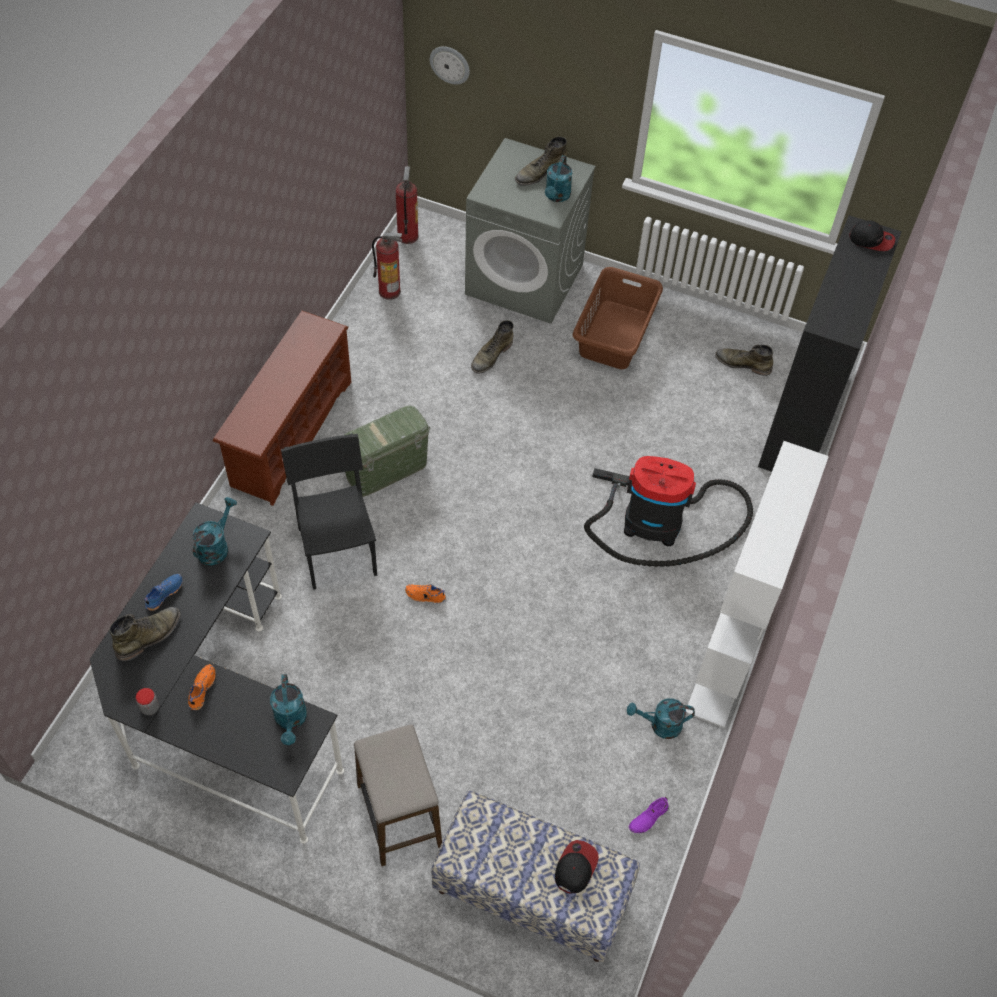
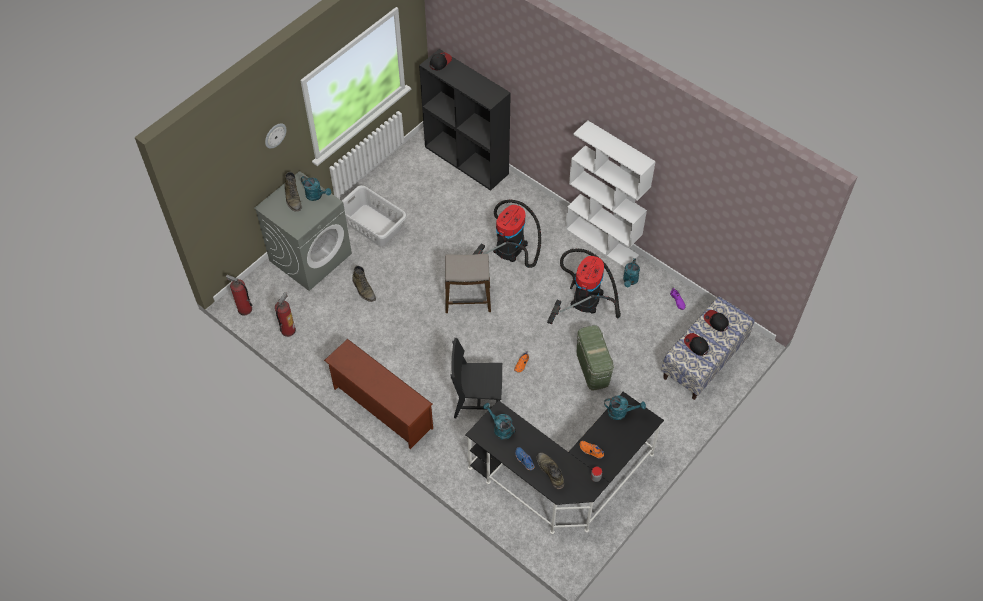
camera: 70 degrees left, 0 degrees up
(386, 470) = (428, 364): green storage box -> green storage box (592, 368)
(399, 815) = (649, 407): stool -> stool (468, 300)
(450, 64) = (214, 203): wall clock -> wall clock (275, 135)
(507, 840) = (696, 345): none -> cap
(601, 662) = (587, 295): none -> vacuum cleaner
(615, 334) = (373, 225): brown laundry basket -> grey laundry basket
(743, 364) = (419, 173): green boot -> none

